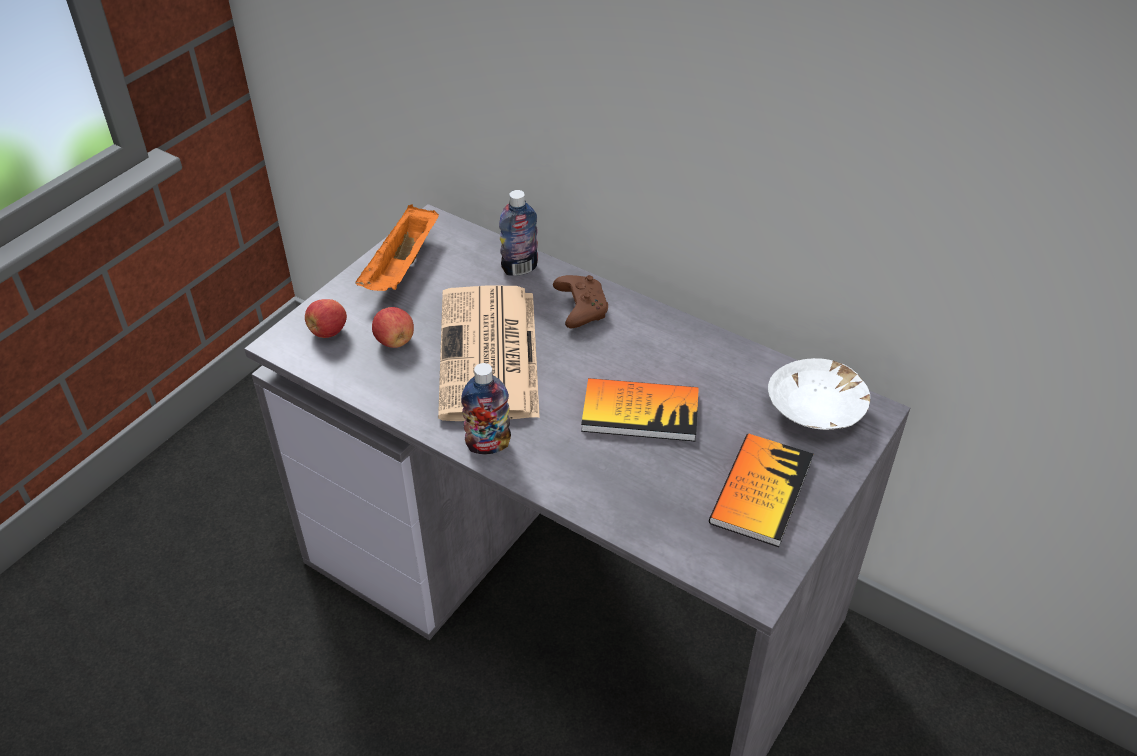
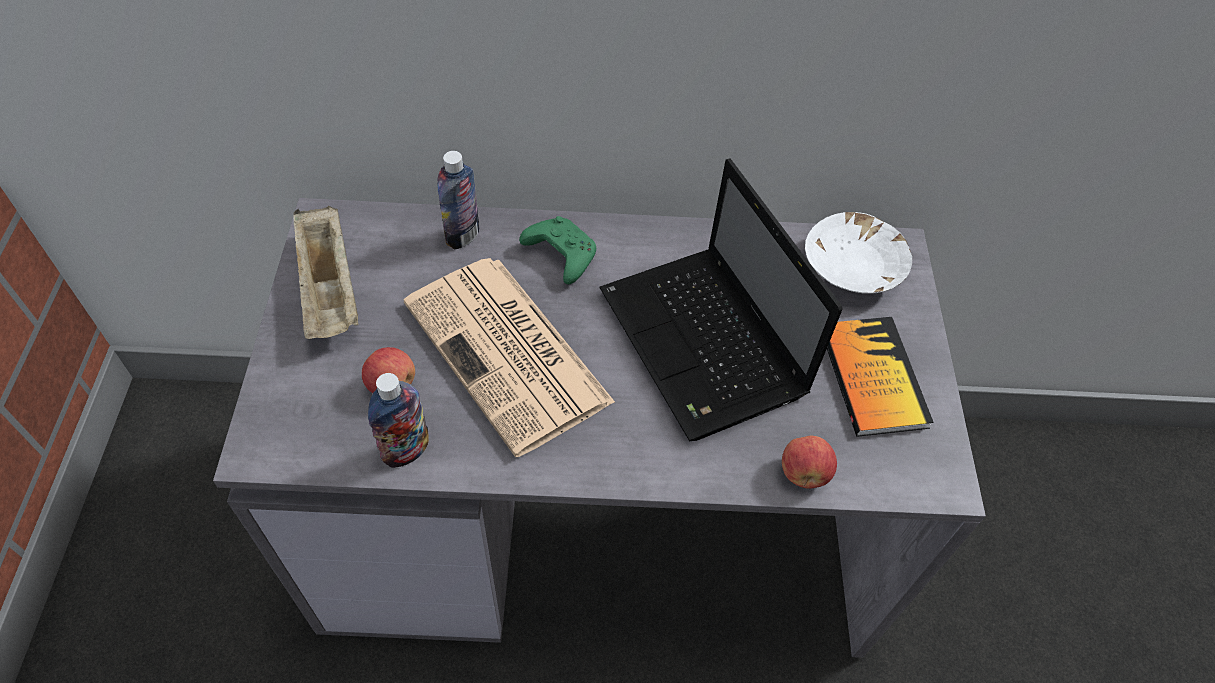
camera: 35 degrees left, 10 degrees up
(328, 332) = (303, 410): apple -> apple (804, 473)
(402, 268) = (330, 290): orange tray -> beige tray
(488, 445) = (588, 461): bottle -> bottle (406, 450)
(580, 308) = (560, 255): brown game controller -> green game controller
(640, 412) = (705, 346): book -> laptop

